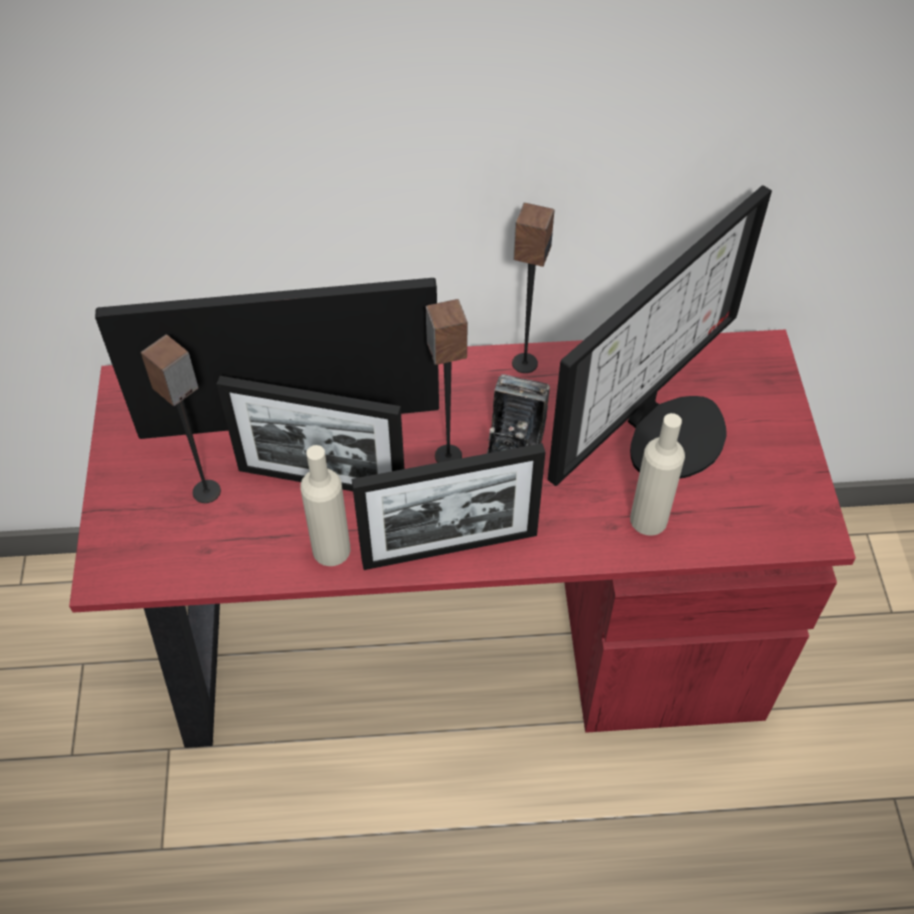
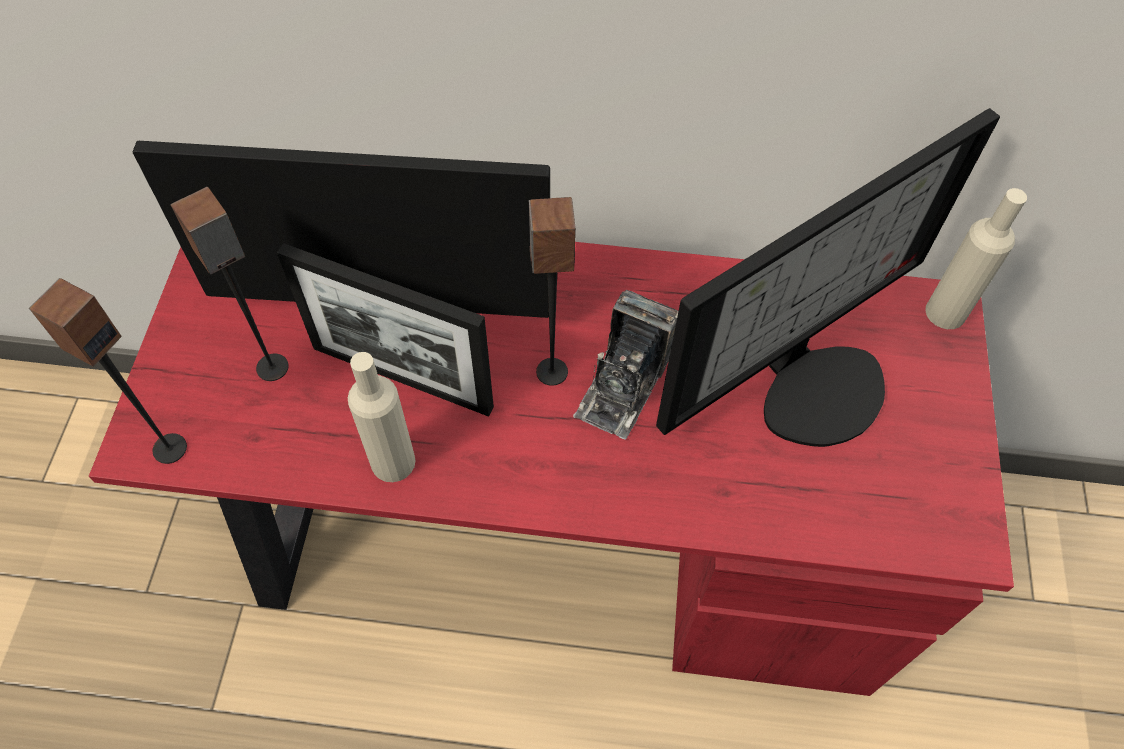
camera: 10 degrees right, 5 degrees up
(450, 548) = (528, 485): picture frame -> none
(524, 363) = (663, 275): speaker -> speaker (169, 448)
(648, 519) = (769, 491): beige bottle -> beige bottle (945, 312)

